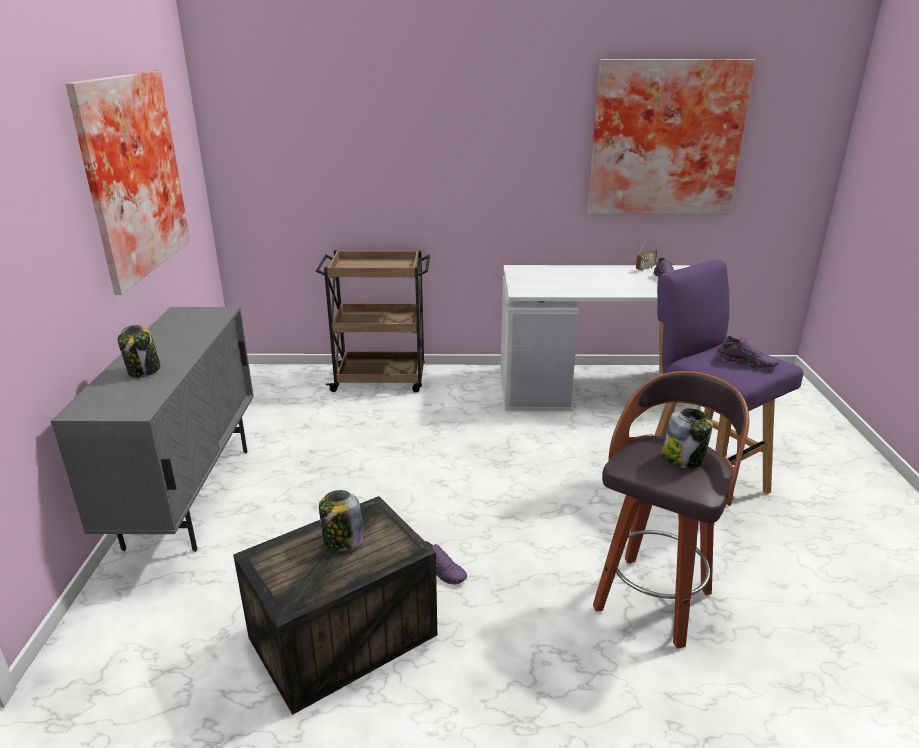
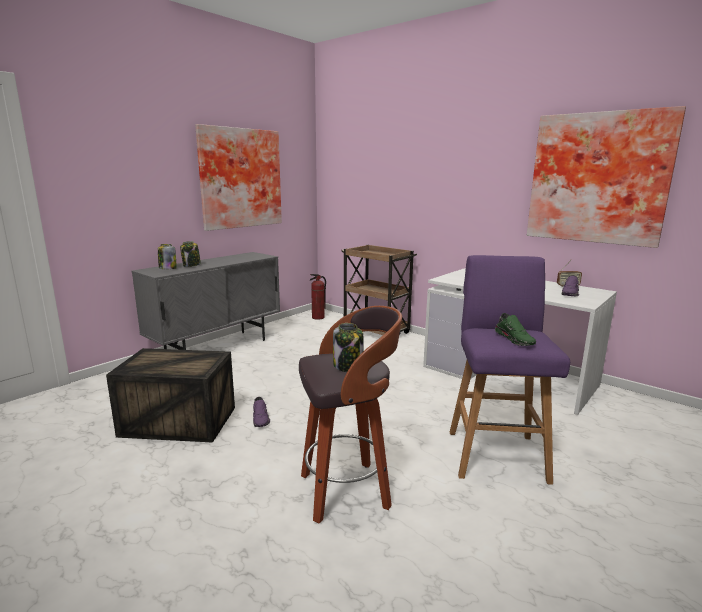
camera: 40 degrees right, 10 degrees down
(265, 382) = (318, 317): none -> fire extinguisher
(342, 541) = (183, 359): jar -> jar (167, 268)
(745, 362) = (515, 339): purple shoe -> green shoe

